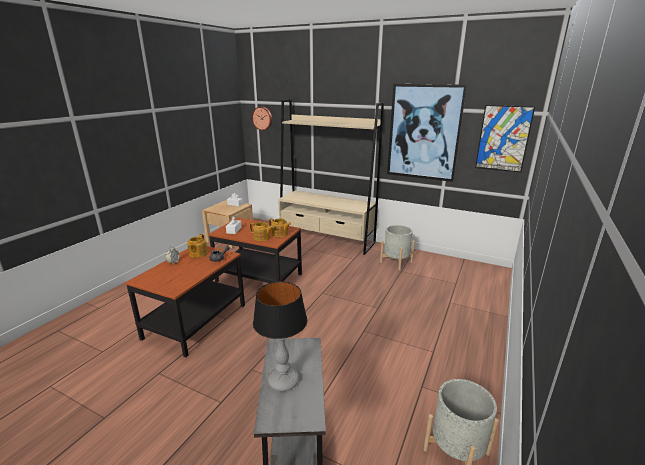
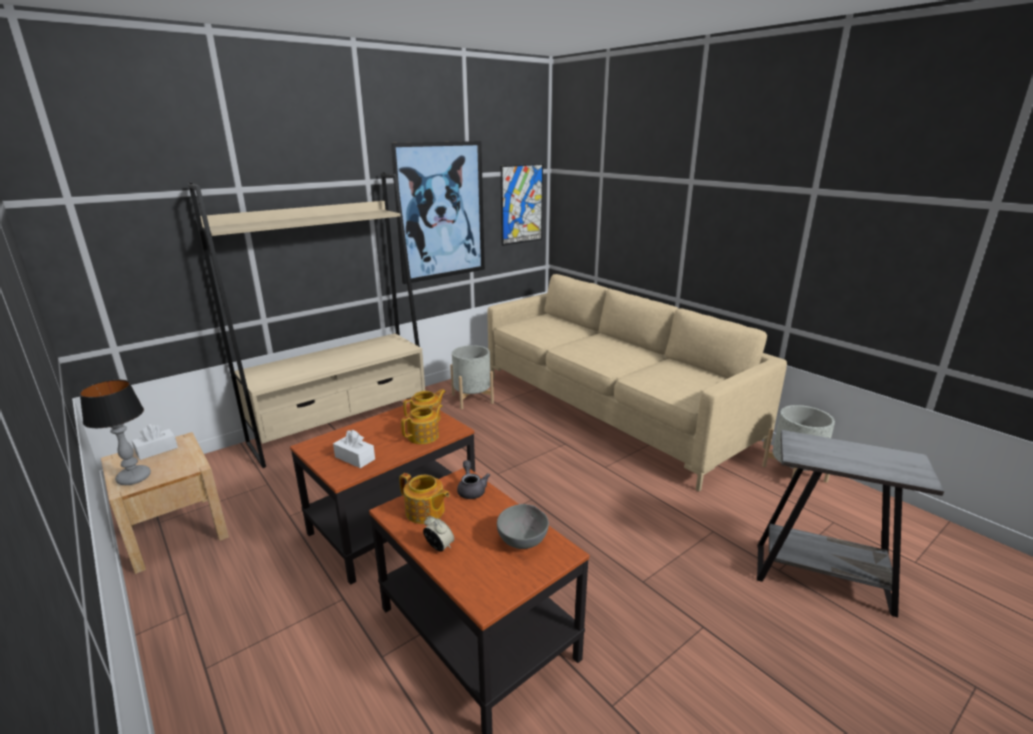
camera: 65 degrees left, 0 degrees up
(182, 279) = (523, 539): none -> grey bowl
(262, 118) = (103, 237): wall clock -> none
(283, 382) = (863, 463): table lamp -> table lamp (134, 478)
(450, 317) = (611, 409): none -> beige sofa

